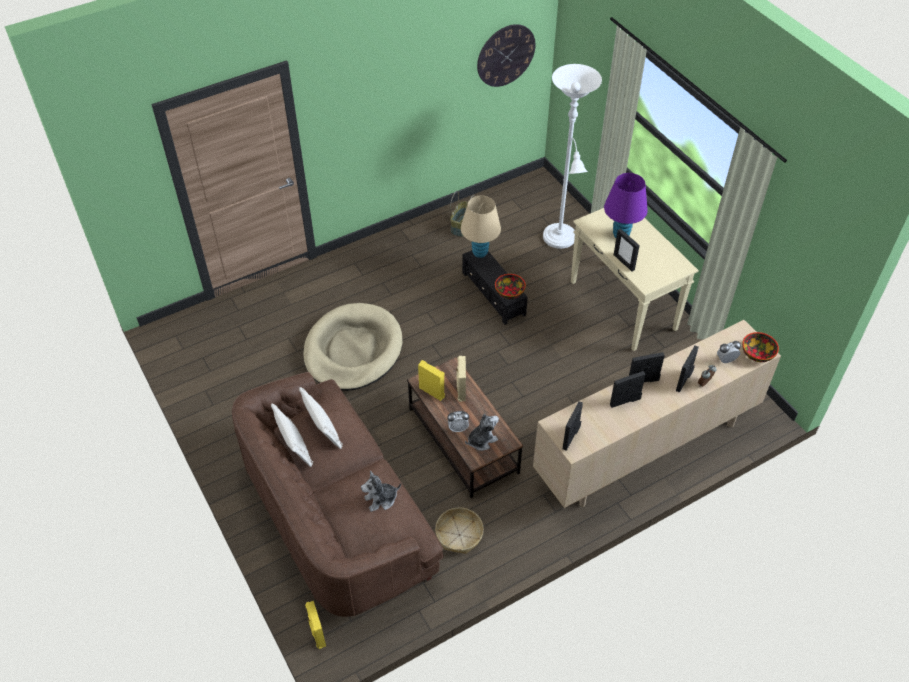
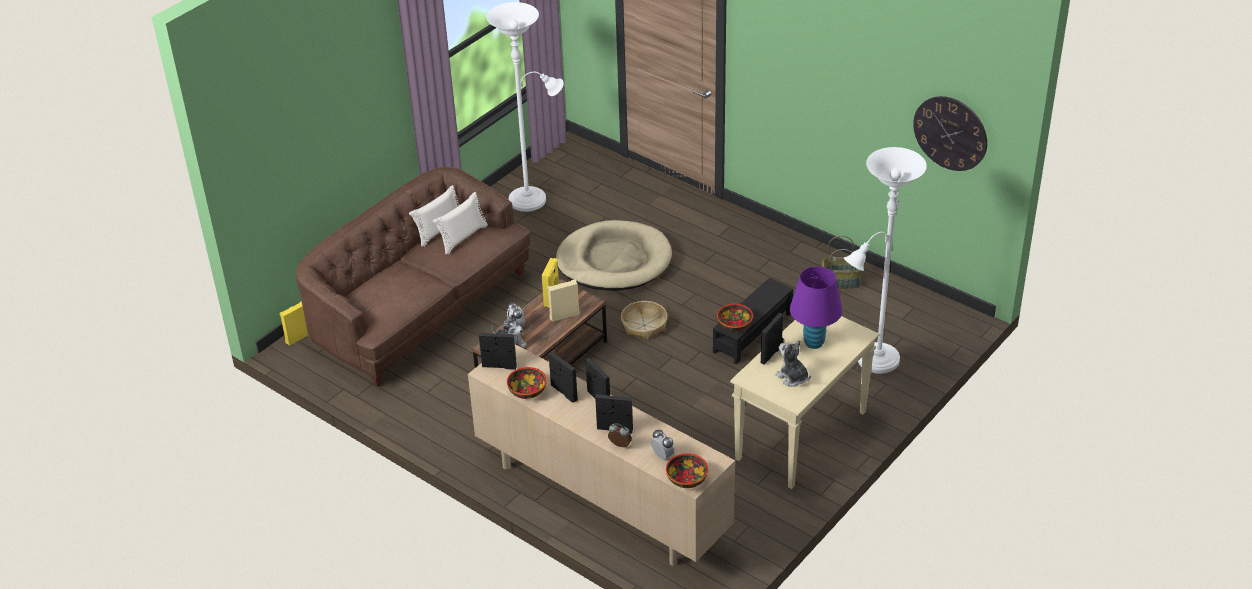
camera: 70 degrees right, 10 degrees down
(225, 381) = (532, 199): none -> white floor lamp
(381, 499) = (403, 293): plush toy -> plush toy (792, 377)
(459, 535) = (432, 392): basket -> basket (644, 325)
(480, 253) = (779, 289): beige table lamp -> none
(613, 426) = (527, 391): none -> bowl

